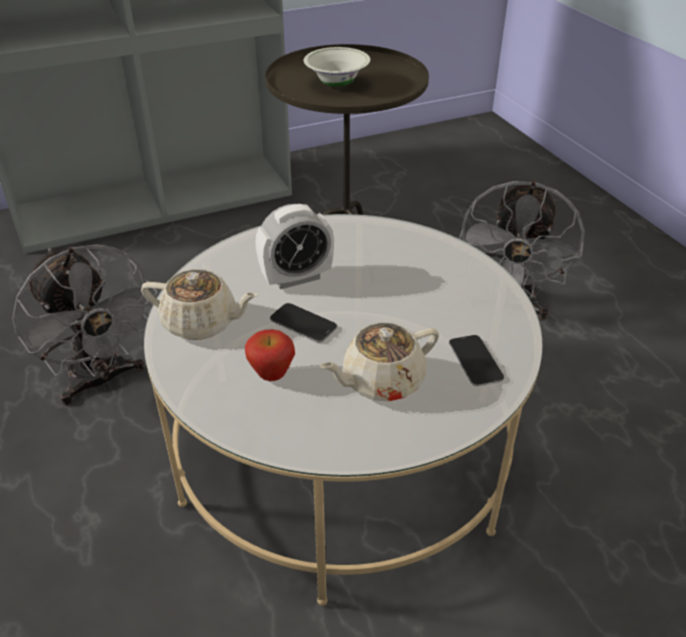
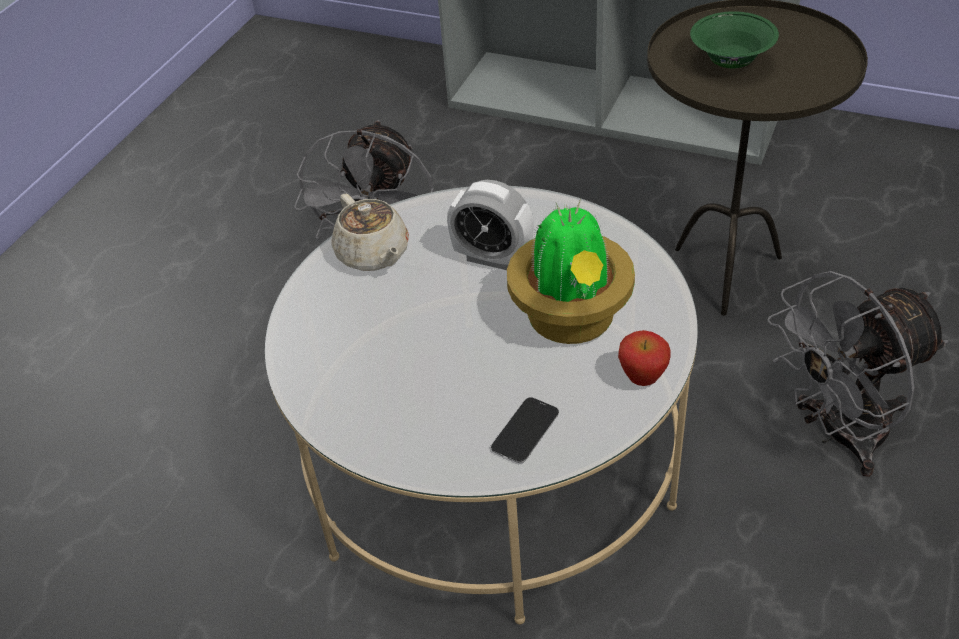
camera: 50 degrees right, 5 degrees up
(272, 376) = (362, 332): apple -> apple (642, 379)
(303, 324) = (441, 303): phone -> none
(337, 84) = (731, 62): white bowl -> green bowl
(381, 381) = (429, 393): beige teapot -> none
(402, 284) = (571, 320): none -> potted plant

